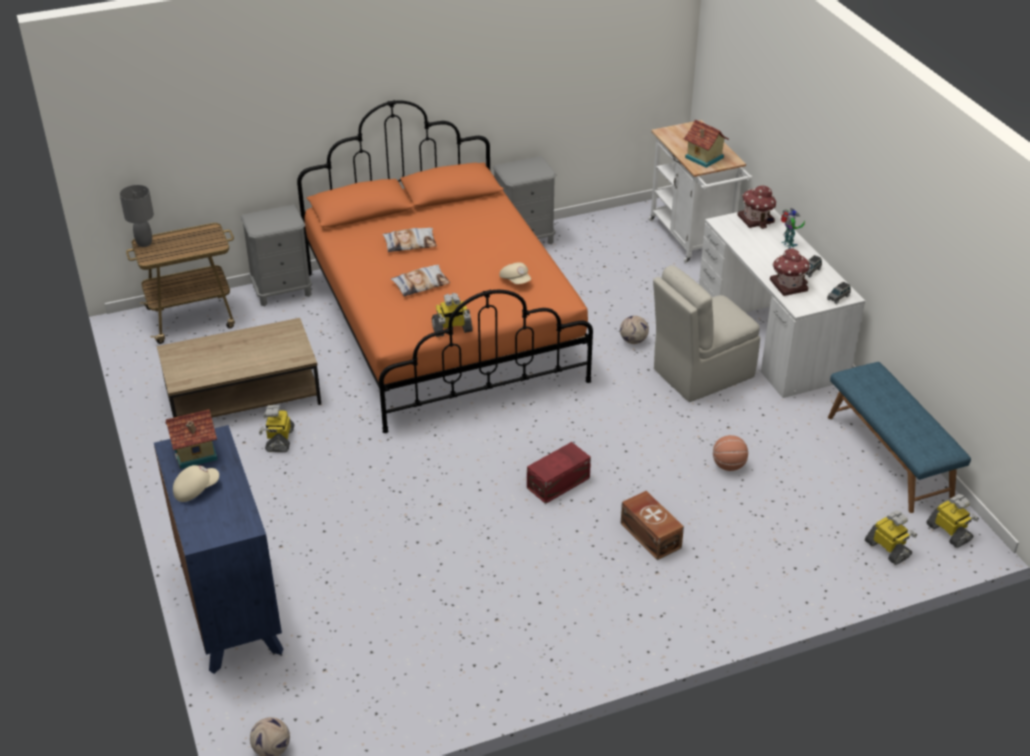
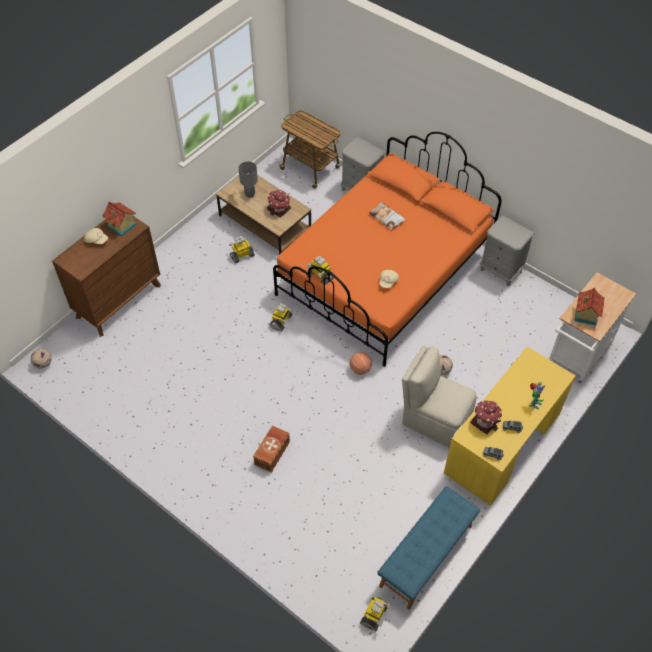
camera: 60 degrees right, 15 degrees up
(144, 243) = (300, 115): grey table lamp -> grey table lamp (250, 194)
(230, 606) = (118, 301): blue dresser -> brown dresser
(421, 284) = (352, 242): pillow -> none
(559, 483) = (287, 391): red storage box -> none
(728, 465) = (357, 468): basketball -> basketball (360, 369)
(756, 219) = (550, 374): toy house -> toy house (279, 209)
(770, 337) = (502, 442): white desk -> yellow desk
(888, 549) = (336, 584): toy robot -> toy robot (281, 321)

